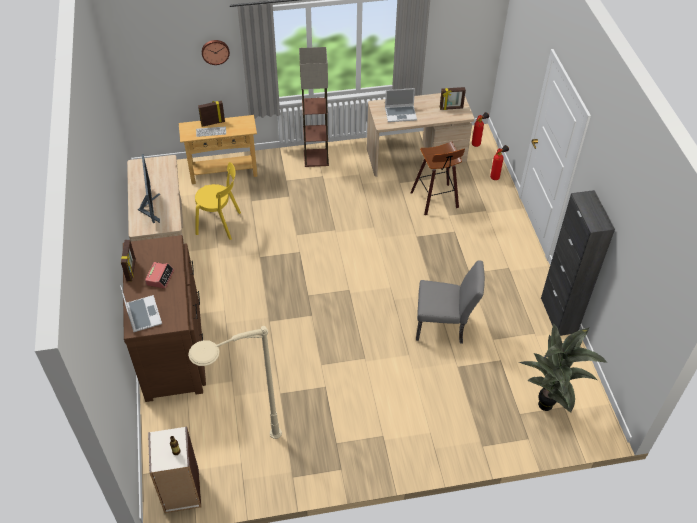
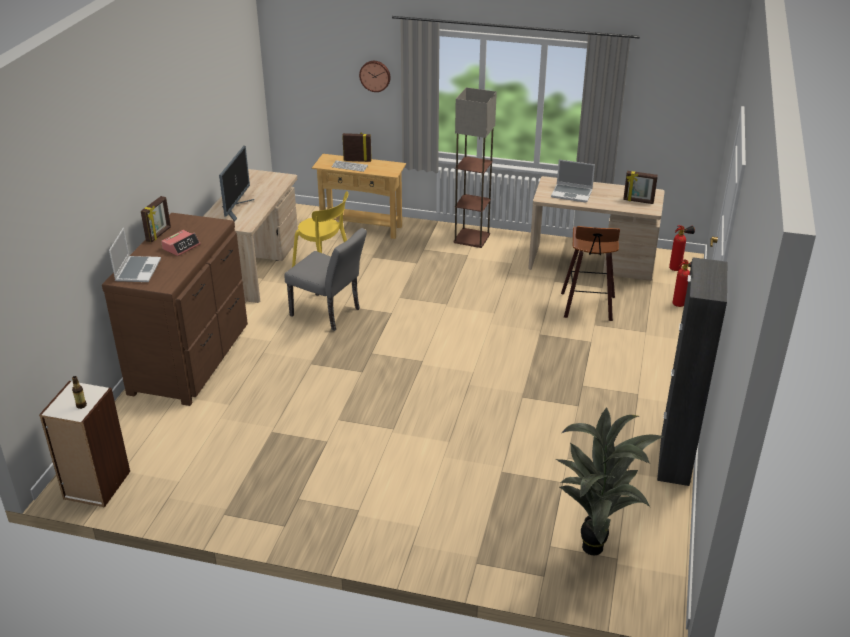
camera: 25 degrees right, 15 degrees down
(241, 451) = (187, 471): beige floor lamp -> none
(444, 326) = (513, 427): grey chair -> grey chair (329, 314)

